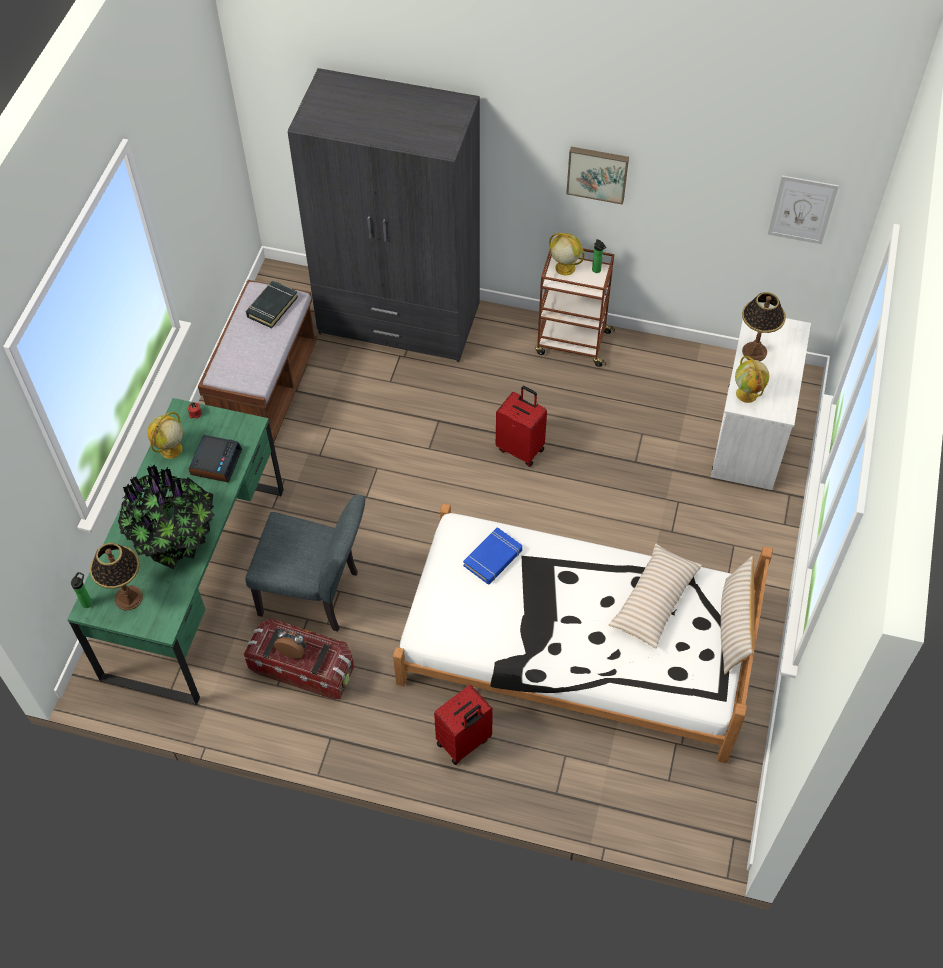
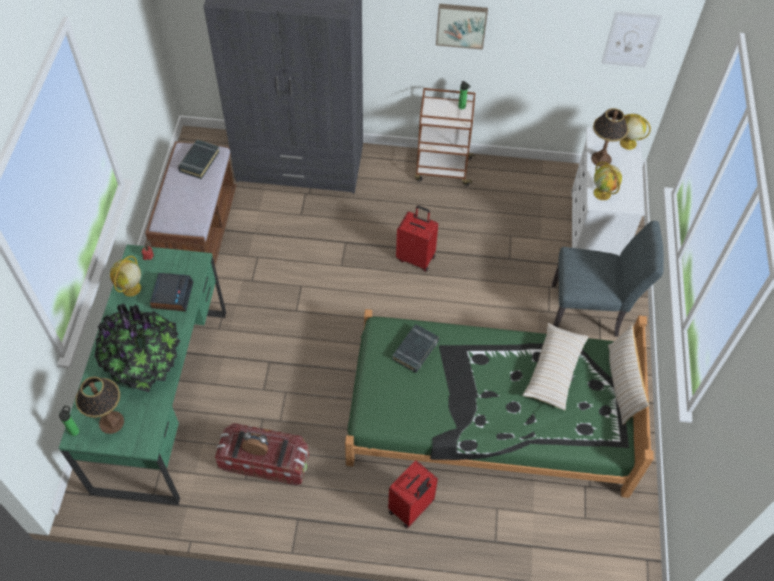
camera: 10 degrees left, 0 degrees up
(317, 595) = (267, 397): grey chair -> grey chair (591, 311)
(493, 558) = (415, 350): blue book -> black book
(564, 268) = (436, 107): globe -> globe (627, 143)
(578, 643) = (490, 412): white bed -> green bed

